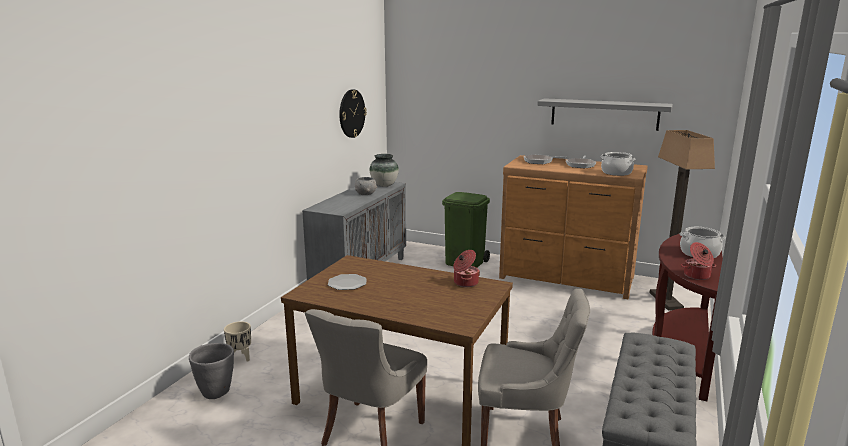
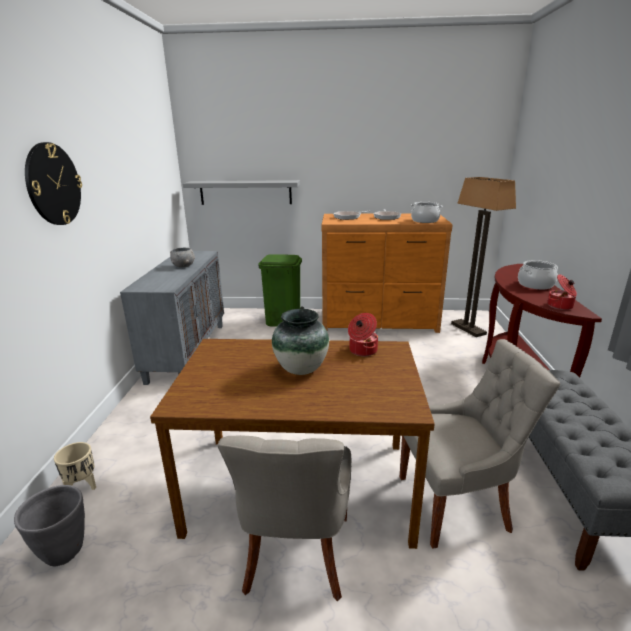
camera: 20 degrees left, 5 degrees up
(347, 283) = (229, 377): plate -> none
(351, 113) = (151, 180): wall clock -> wall clock (53, 184)
(384, 185) = (197, 255): vase -> vase (300, 369)
(604, 114) = (399, 168): grey shelf -> grey shelf (245, 192)

